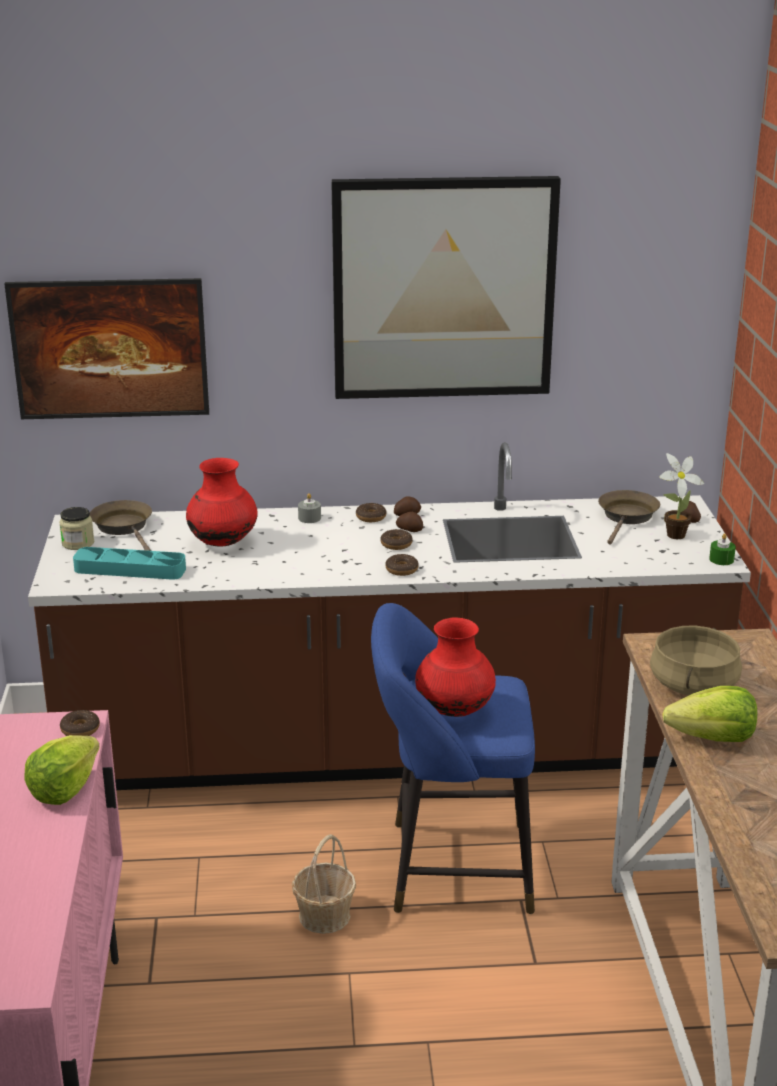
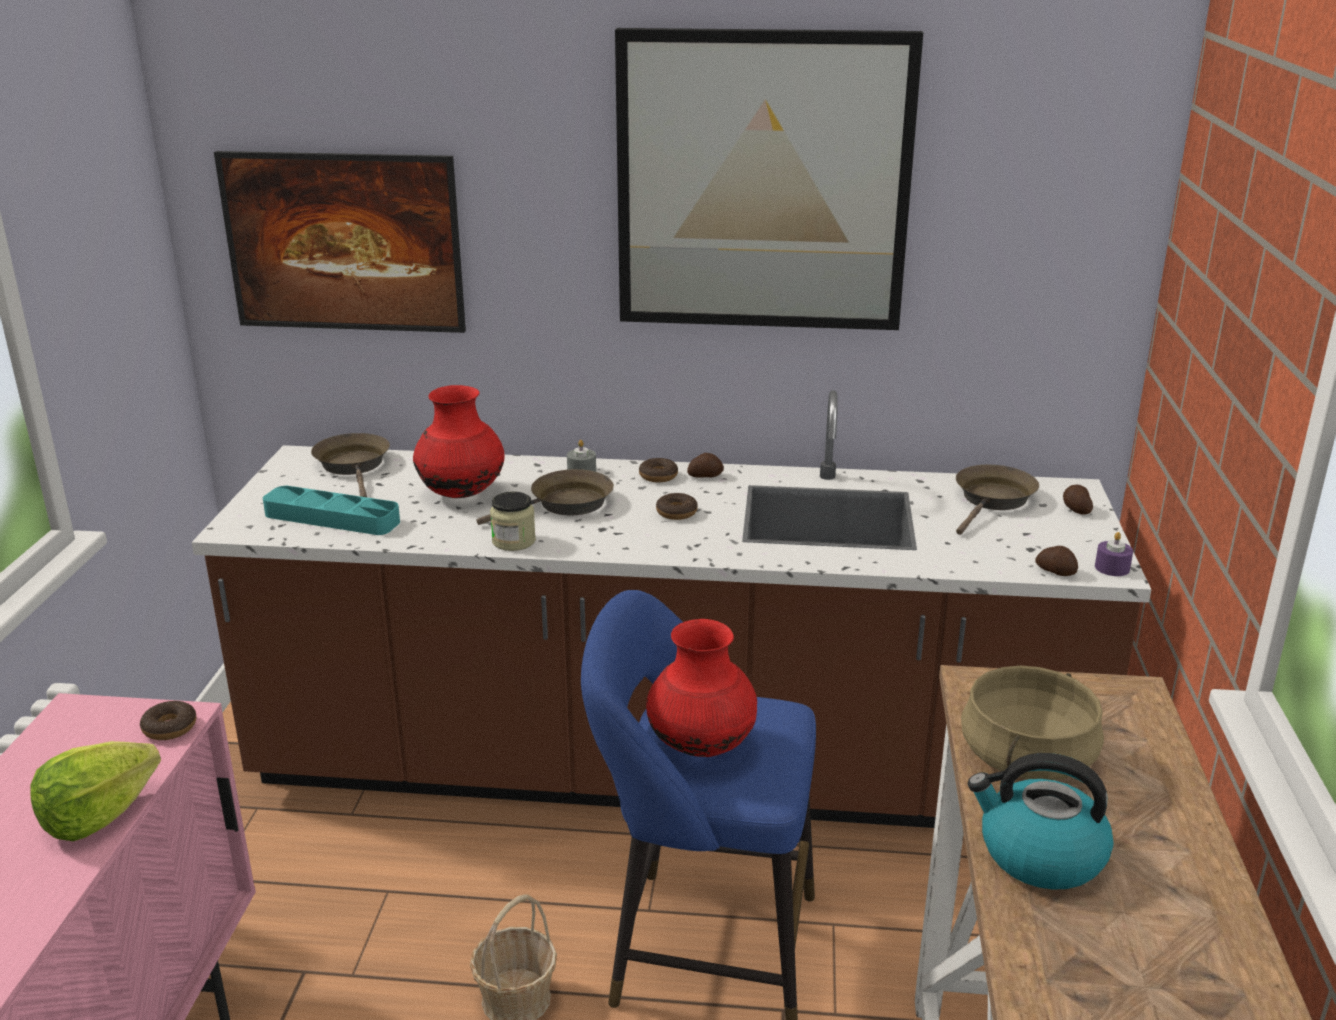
camera: 10 degrees right, 0 degrees up
(78, 543) = (289, 481): jar -> jar (513, 541)
(308, 545) = (565, 504): none -> brown frying pan
(401, 570) = (670, 546): donut -> none
(410, 529) = (701, 495): potato -> potato (1056, 571)
(672, 535) = (1049, 529): potted plant -> none
(713, 739) = (1039, 855): lettuce -> kettle
(721, 559) = (1112, 568): green candle -> purple candle

